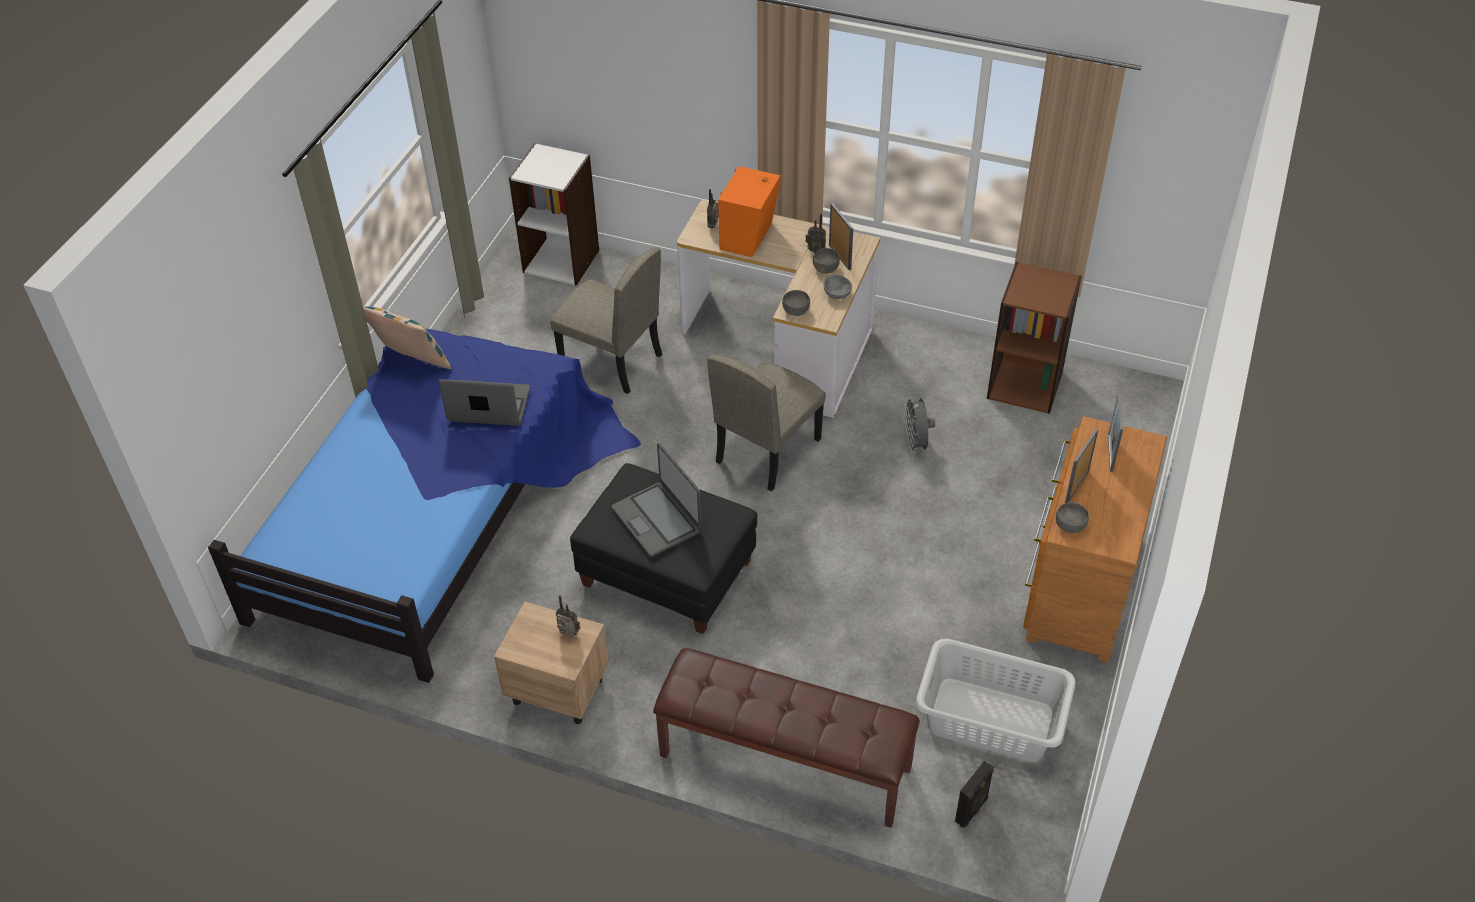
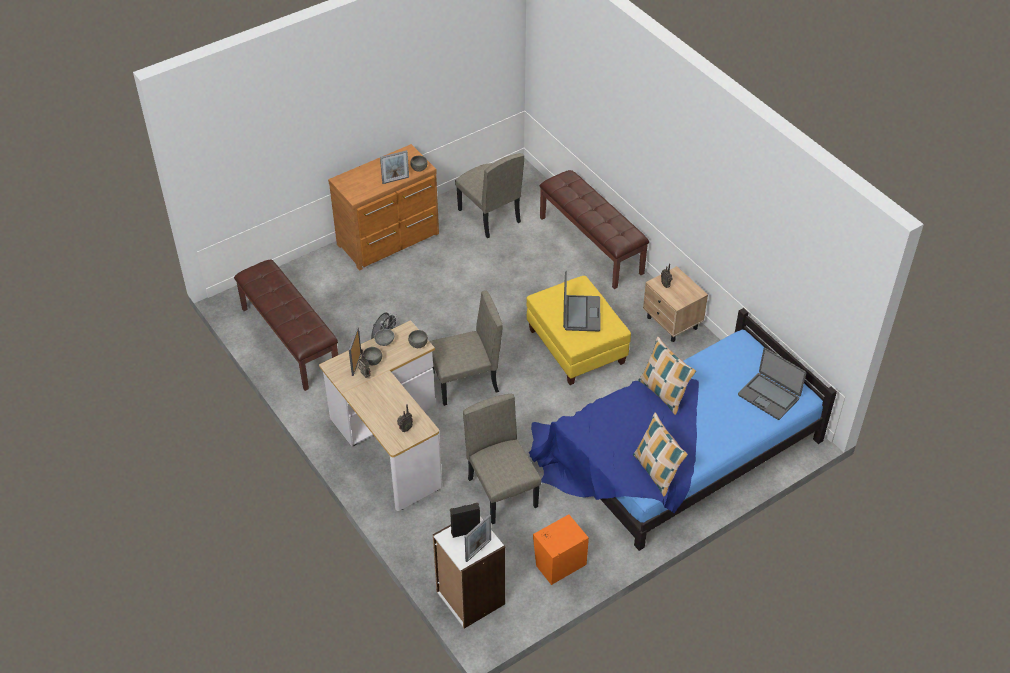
camera: 145 degrees left, 0 degrees up
(461, 458) = (663, 393): none -> pillow
(489, 406) = (627, 415): laptop -> laptop (769, 396)
(667, 574) = (576, 347): black ottoman -> yellow ottoman
(749, 236) = (392, 409): orange speaker -> orange speaker (559, 563)
(972, 810) = (531, 193): black speaker -> black speaker (465, 531)
(989, 719) = (489, 216): grey laundry basket -> beige chair
(1025, 384) = (289, 341): brown bookcase -> brown bench
(1110, 453) = (362, 185): picture frame -> picture frame (478, 550)

